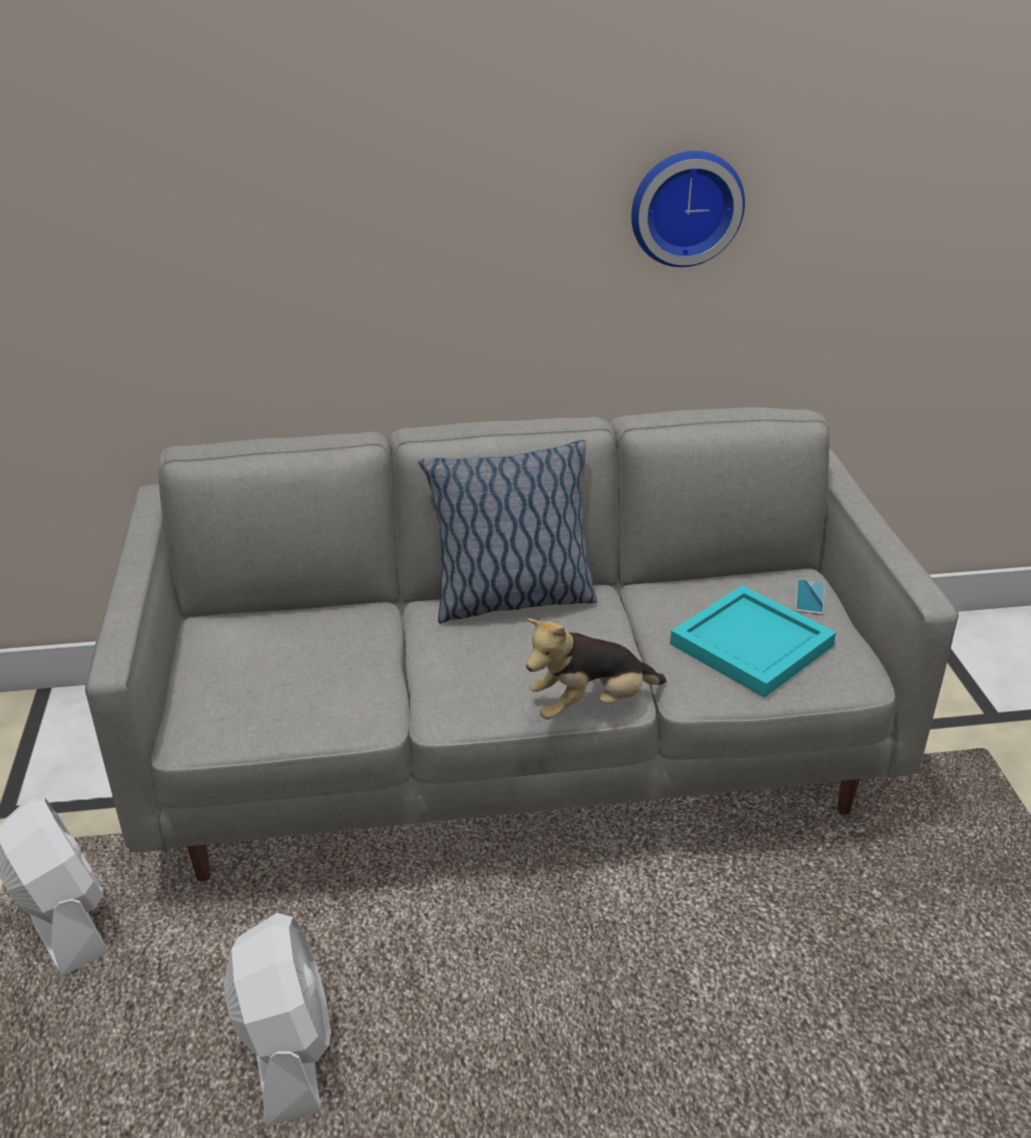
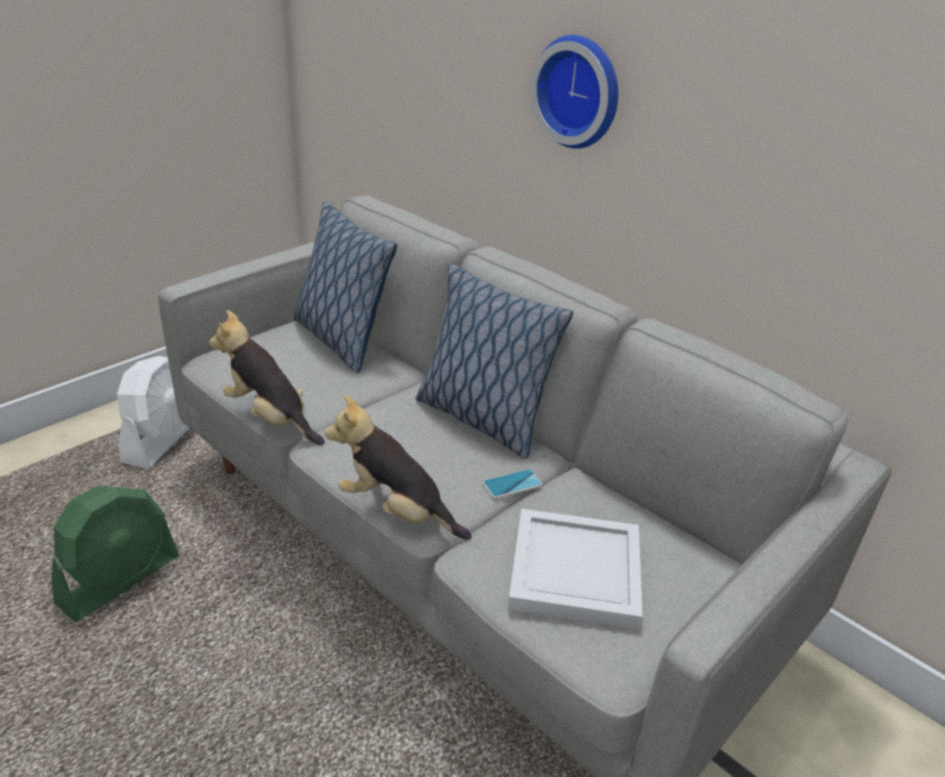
camera: 50 degrees right, 0 degrees up
(269, 626) = (340, 340): none -> pillow
(286, 1048) = (120, 580): white fan -> green fan
(357, 729) = (270, 417): none -> plush toy
(685, 207) = (798, 135): wall clock -> wall clock (579, 91)
(752, 646) = (573, 572): turquoise tray -> white tray
(809, 598) = (695, 583): phone -> phone (512, 484)

